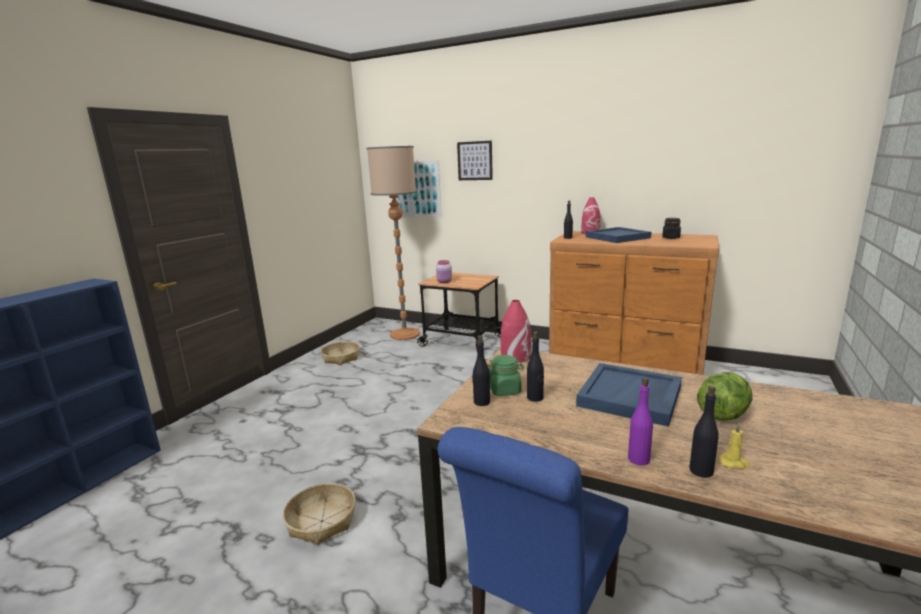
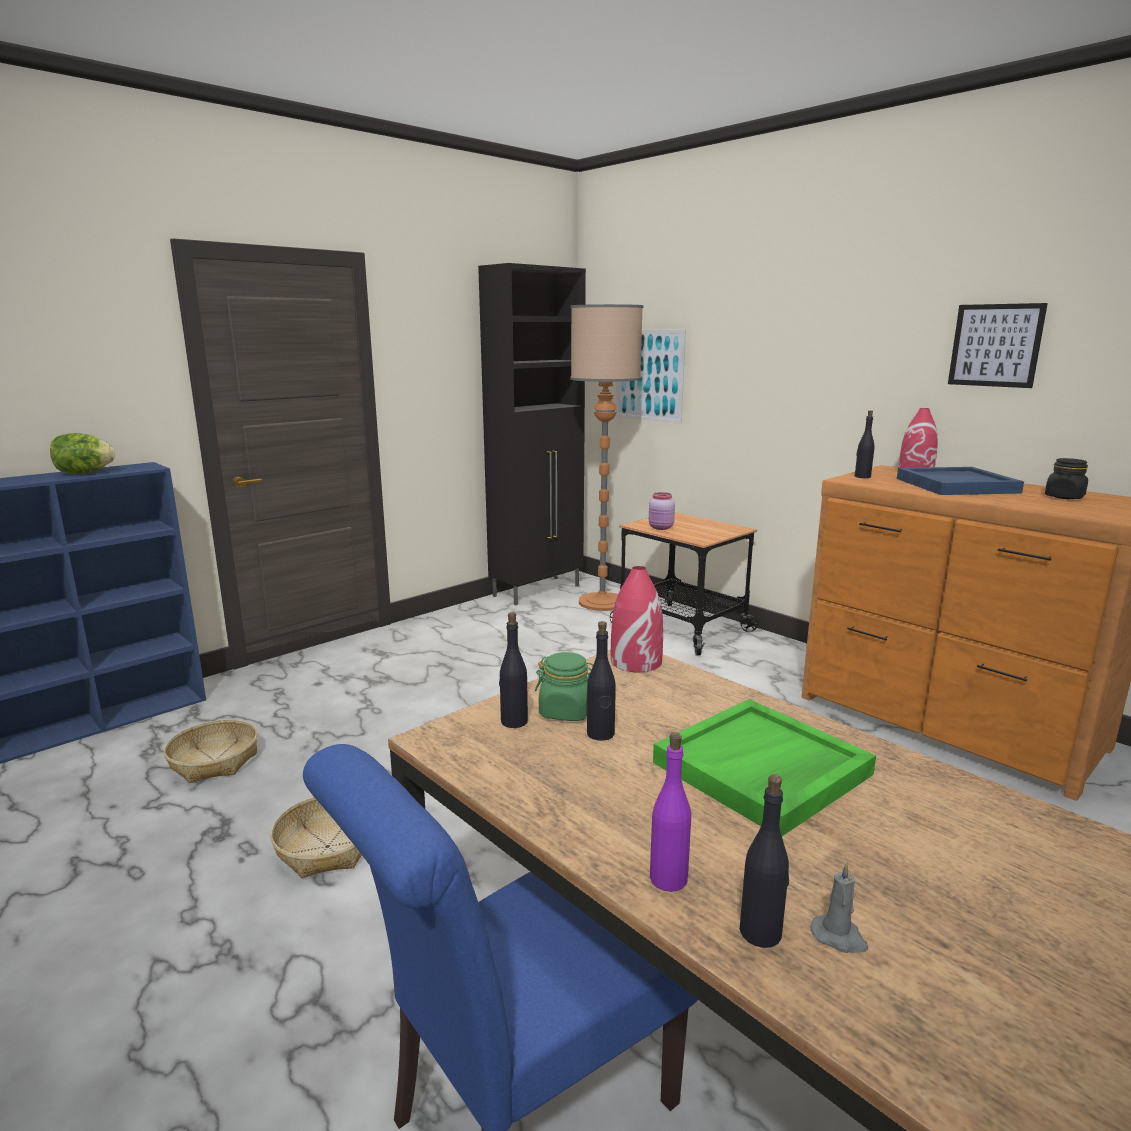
camera: 20 degrees right, 0 degrees up
(341, 358) = (491, 621): basket -> basket (214, 761)
(359, 334) = (538, 590): none -> black cabinet
(475, 161) = (740, 333): picture -> picture (995, 345)
(630, 397) = (762, 769): blue tray -> green tray
(723, 414) = (908, 843): lettuce -> lettuce (84, 473)
(734, 463) = (839, 937): yellow candle -> grey candle

